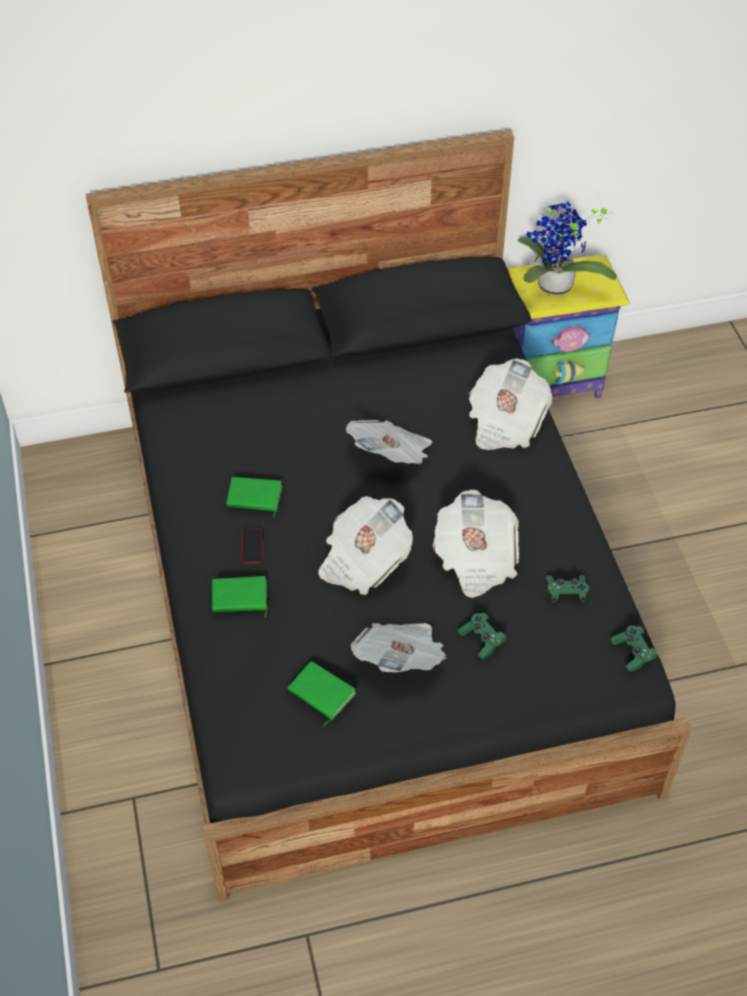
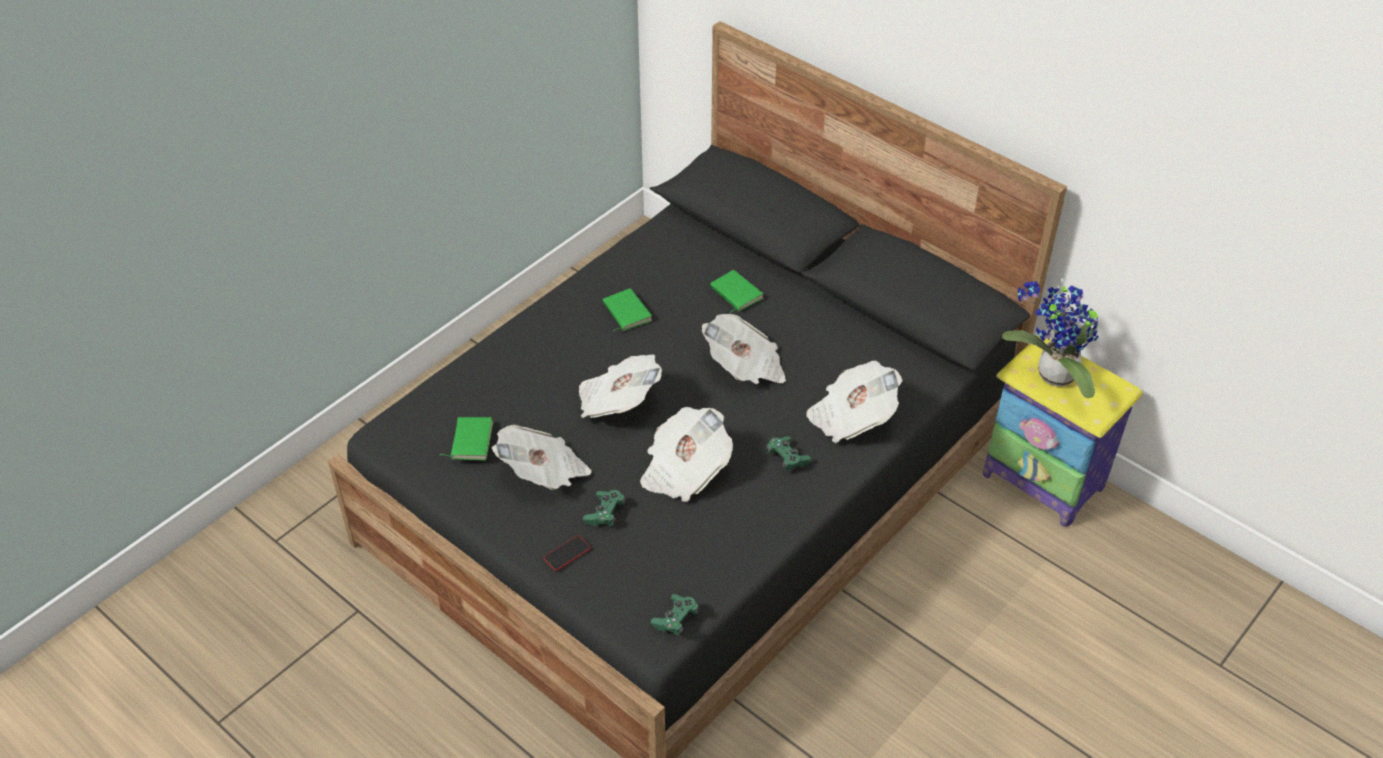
camera: 55 degrees right, 5 degrees down
(239, 598) = (523, 354): green book -> green book (735, 293)
(252, 546) = (578, 336): phone -> phone (567, 554)
(566, 592) = (701, 545): green game controller -> green game controller (787, 458)

